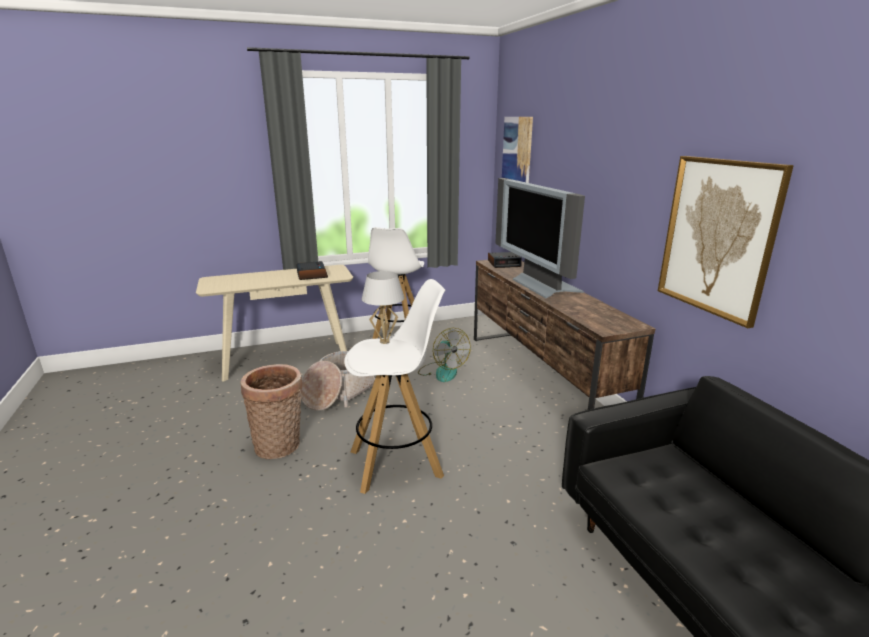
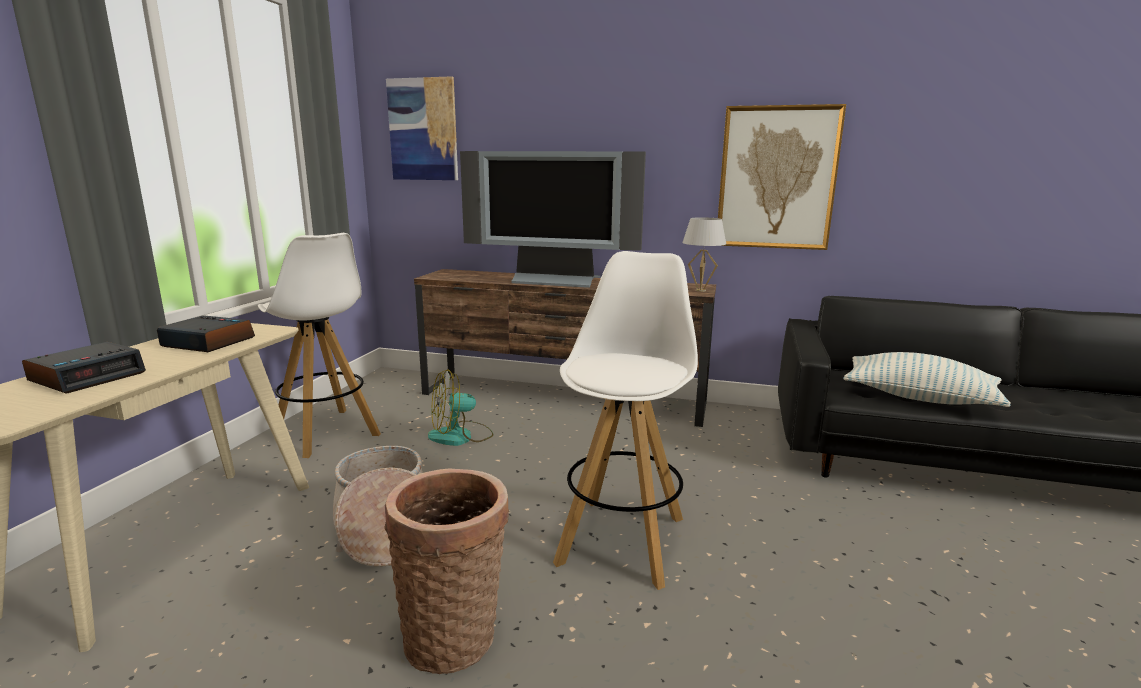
camera: 55 degrees left, 5 degrees down
(384, 341) = (588, 359): white table lamp -> white table lamp (700, 290)
(442, 371) = (460, 436): fan -> fan turned 150 degrees clockwise
(504, 263) = (455, 274): alarm clock -> alarm clock (88, 376)
(678, 512) = (919, 398): none -> pillow

